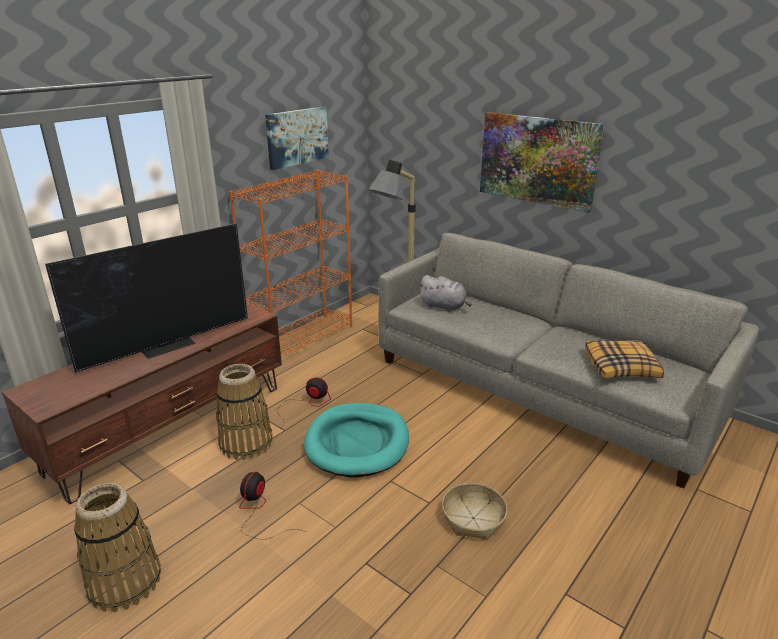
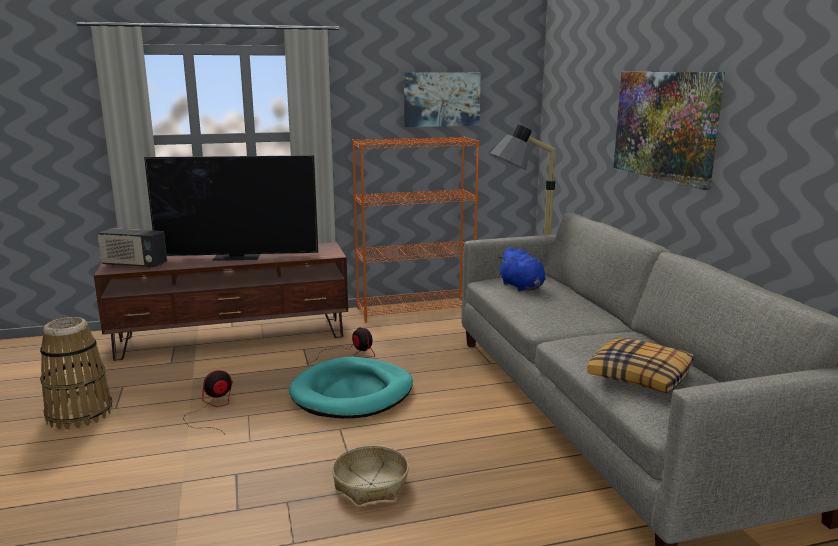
camera: 35 degrees right, 10 degrees down
(64, 392) = (134, 265): none -> radio
(246, 443) = (268, 364): basket -> none
(444, 307) = (522, 287): grey plush toy -> blue plush toy

